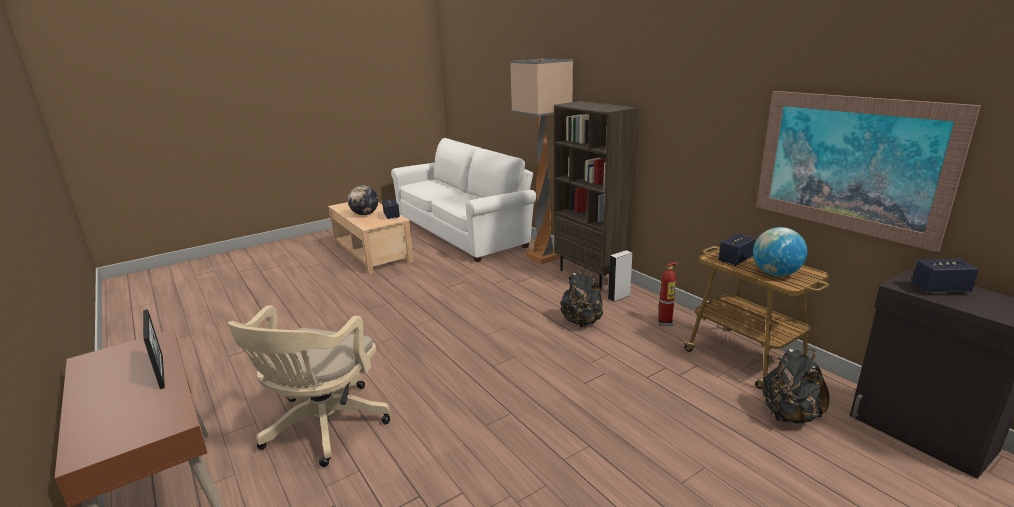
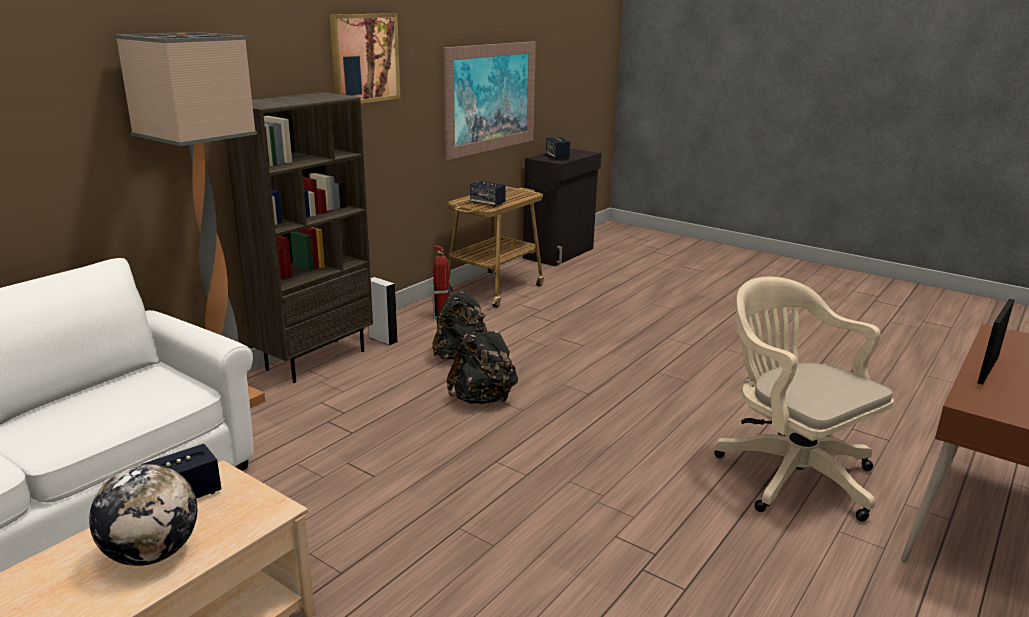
camera: 110 degrees left, 0 degrees up
(322, 428) = (788, 472): beige office chair -> beige office chair turned 120 degrees counterclockwise
(680, 89) = (364, 58): none -> picture
(775, 274) = (511, 196): globe -> none
(789, 415) = (568, 280): black backpack -> black backpack (483, 399)

